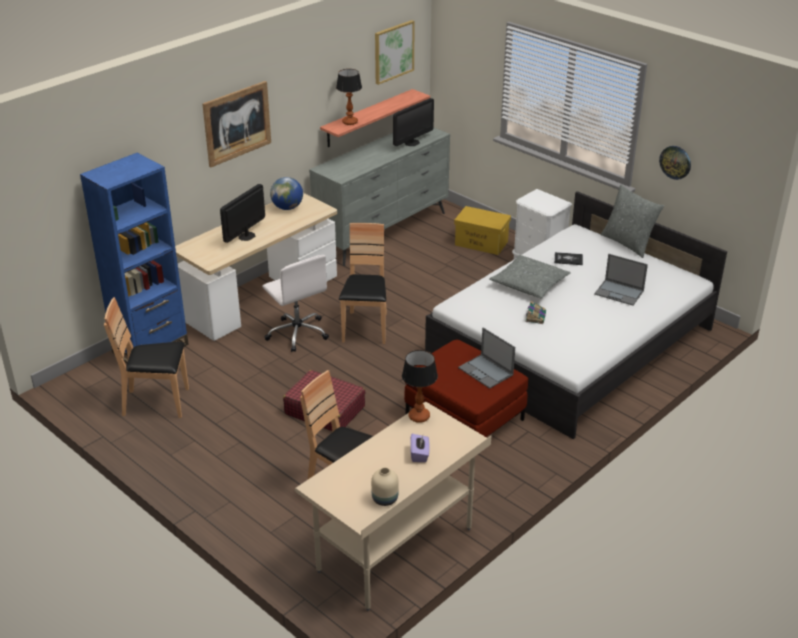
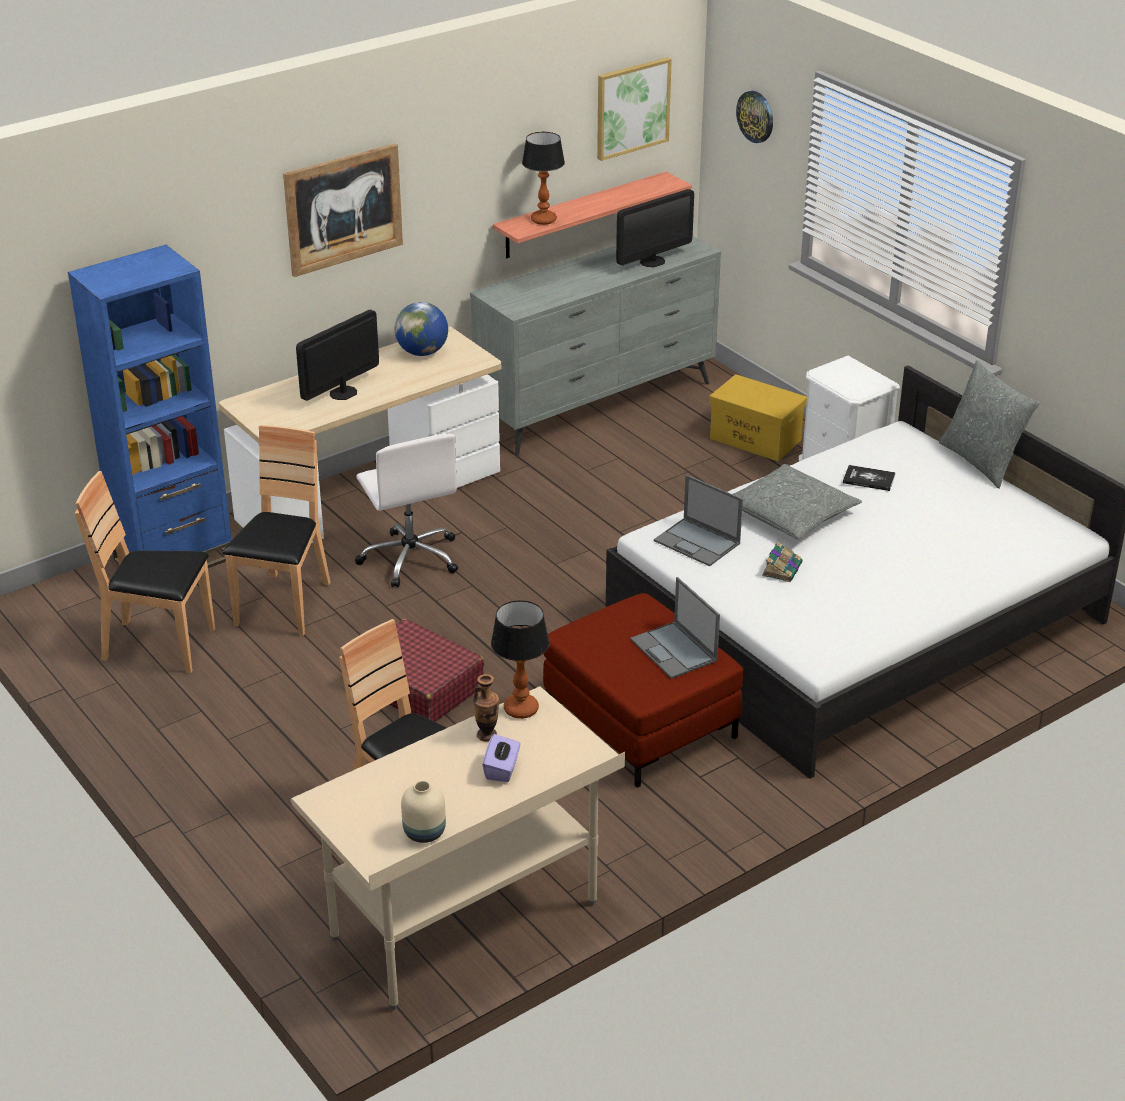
camera: 10 degrees right, 0 degrees up
(366, 328) = (522, 561): brown chair -> brown chair (284, 605)
(403, 435) = (487, 735): none -> vase
(619, 292) = (938, 543): laptop -> laptop (698, 542)
(675, 162) = (1064, 330): wall clock -> wall clock (756, 116)

